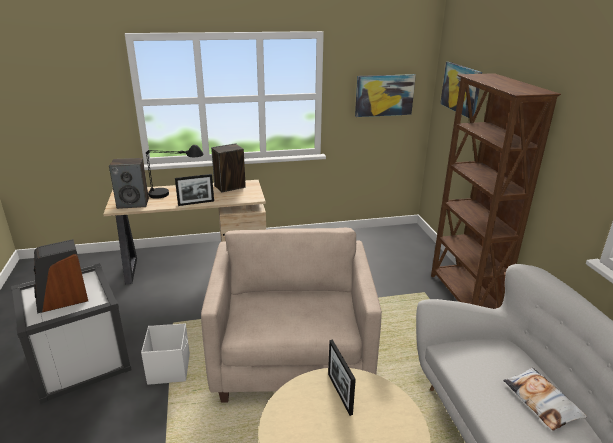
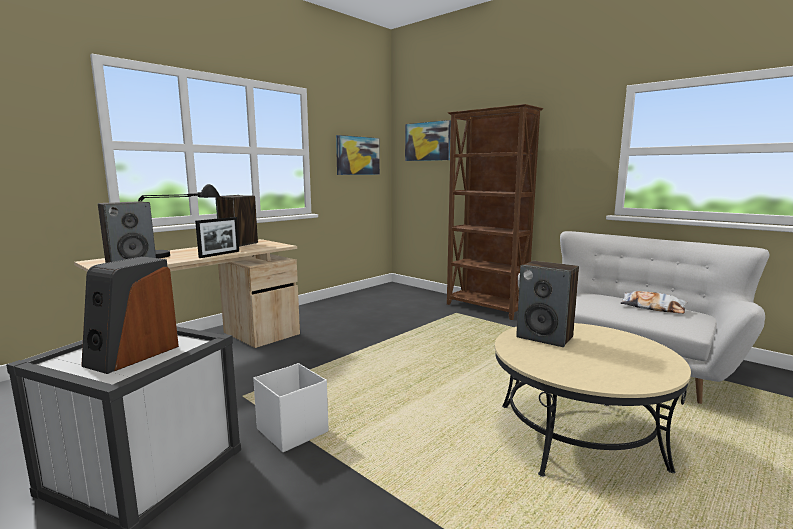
camera: 35 degrees left, 15 degrees down
(292, 358) = (412, 378): beige armchair -> none
(339, 393) = (545, 337): picture frame -> speaker

